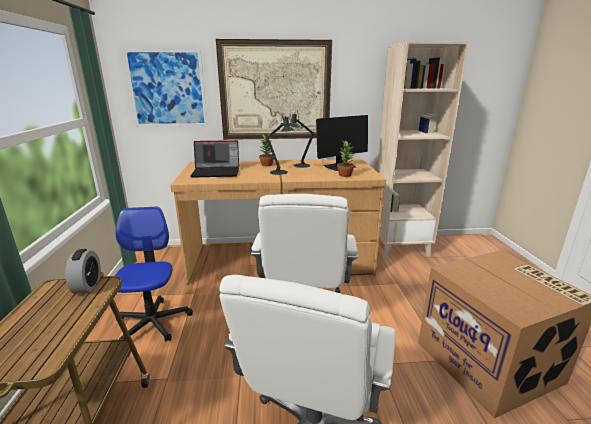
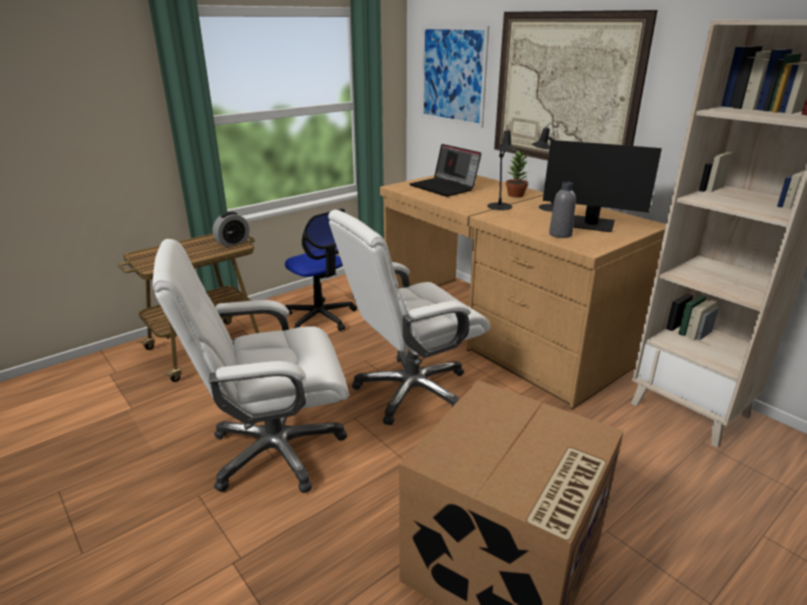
camera: 55 degrees right, 5 degrees up
(153, 323) = (320, 317): office chair -> office chair turned 90 degrees clockwise
(344, 175) = (560, 234): potted plant -> grey bottle

